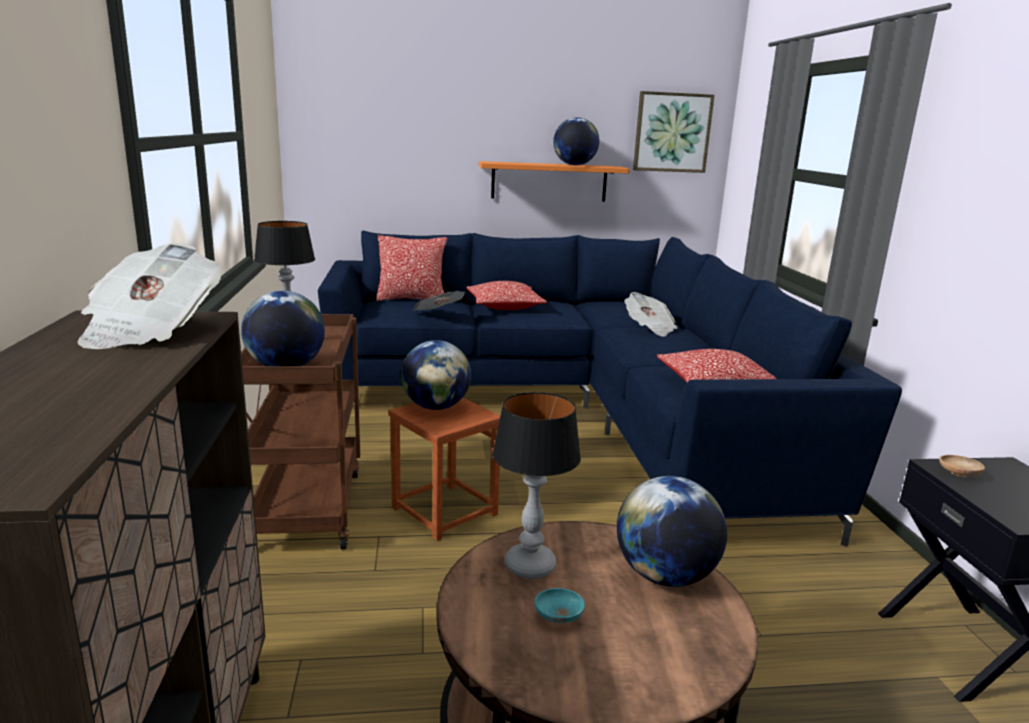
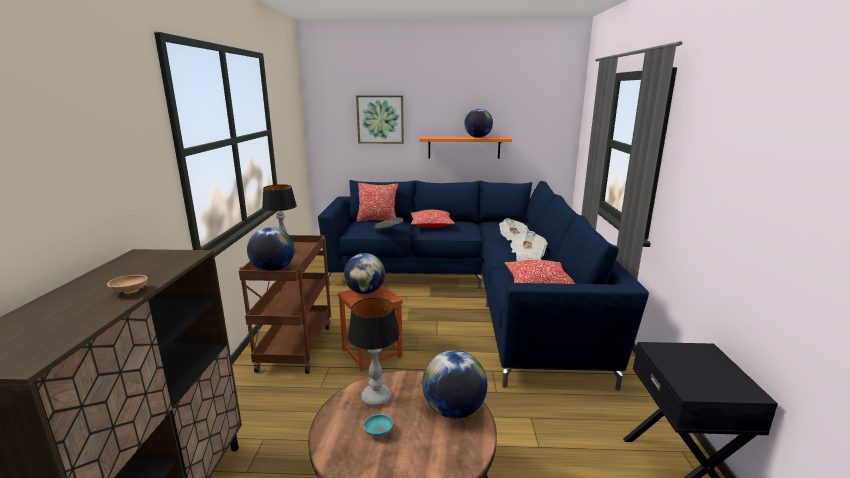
camera: 10 degrees right, 0 degrees up
(150, 331) = (158, 264): newspaper -> newspaper (527, 256)
(672, 132) = (542, 114): picture -> picture (380, 119)
(958, 475) = (665, 355): brown bowl -> brown bowl (130, 291)

